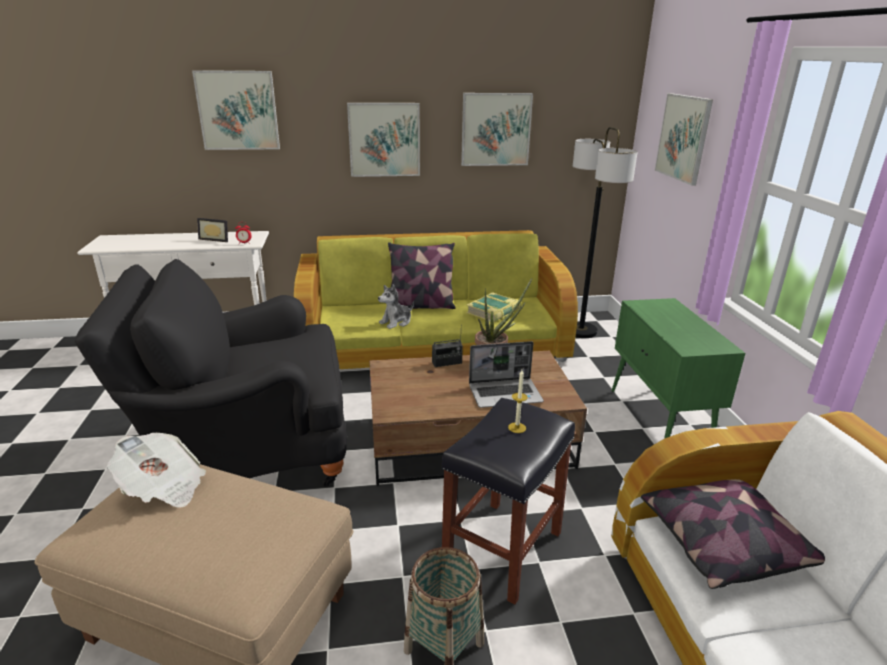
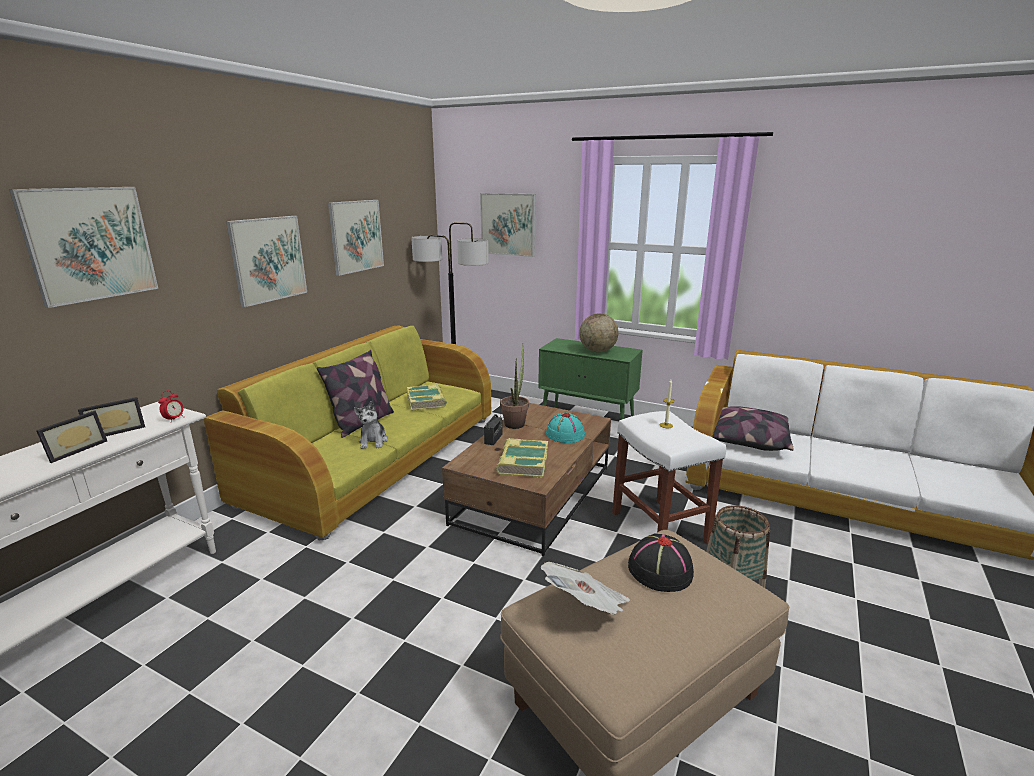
camera: 55 degrees left, 5 degrees down
(185, 242) = (74, 450): none -> picture frame
(240, 514) = (659, 570): none -> black hat
(247, 452) = (411, 619): black armchair -> none
(418, 392) = (522, 463): none -> book
(503, 547) = (658, 526): black stool -> white stool
(505, 394) = (564, 434): laptop -> turquoise hat
(678, 329) = (597, 351): none -> globe

